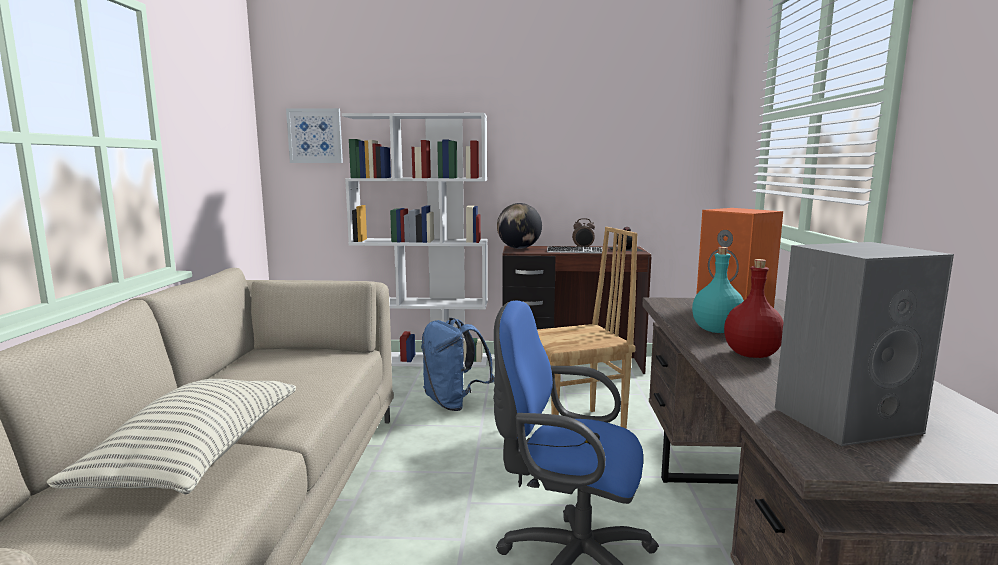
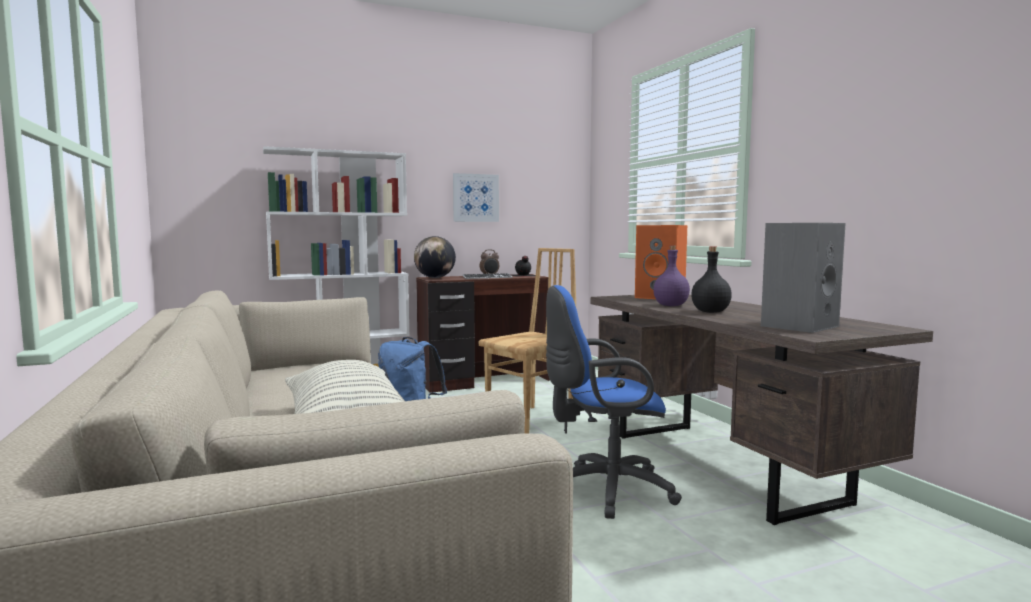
camera: 25 degrees left, 5 degrees down
(315, 136) = (218, 169): picture -> picture (475, 198)
(716, 330) = (670, 305): turquoise bottle -> purple bottle
(751, 354) = (710, 312): red bottle -> black bottle

